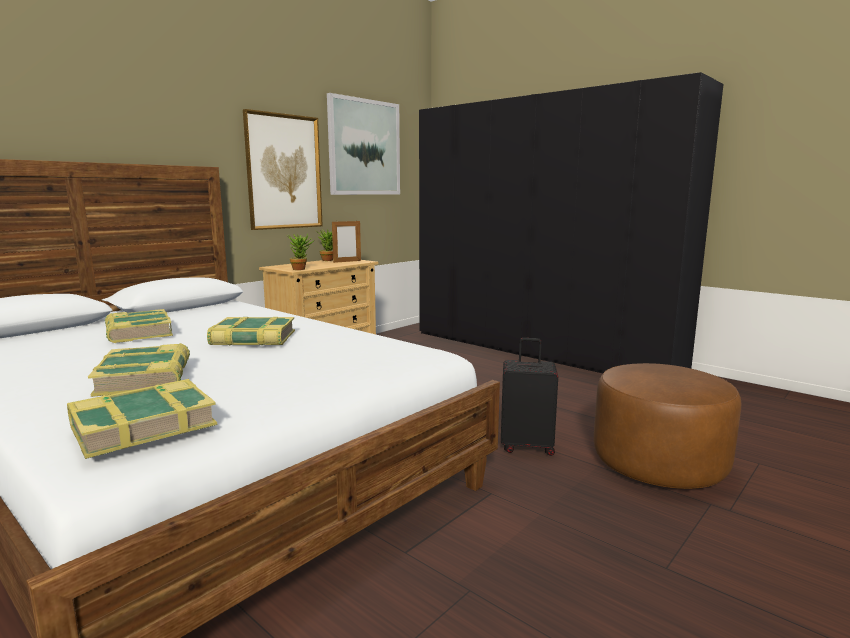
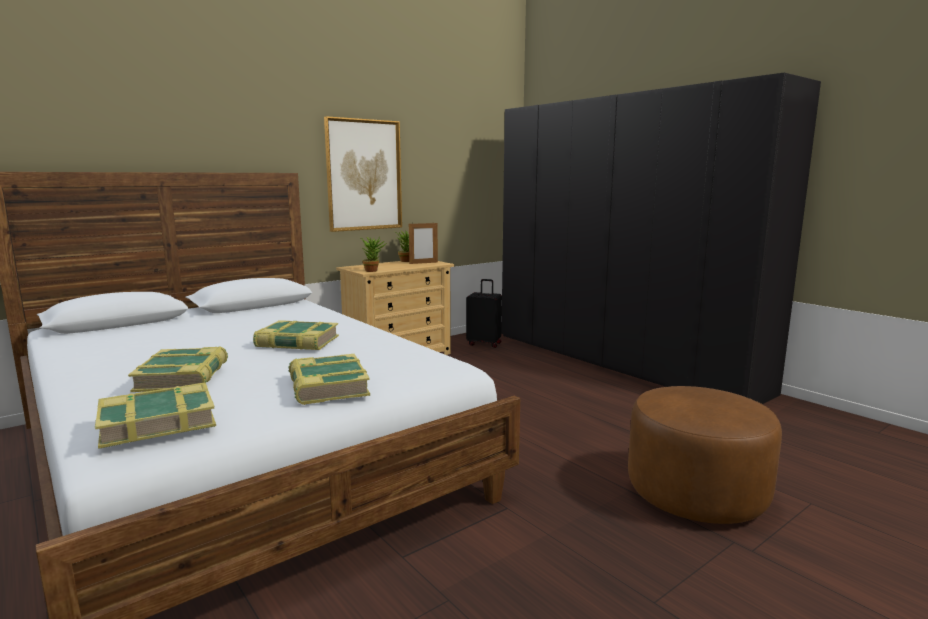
camera: 10 degrees right, 0 degrees up
(138, 333) = (203, 331): book -> book (327, 387)
(364, 147) = (449, 148): picture -> none
(527, 446) = (563, 463): black suitcase -> black suitcase (484, 344)

